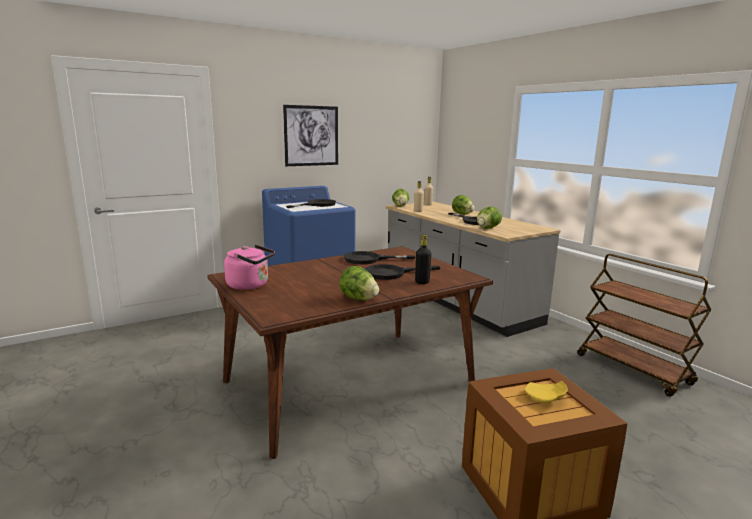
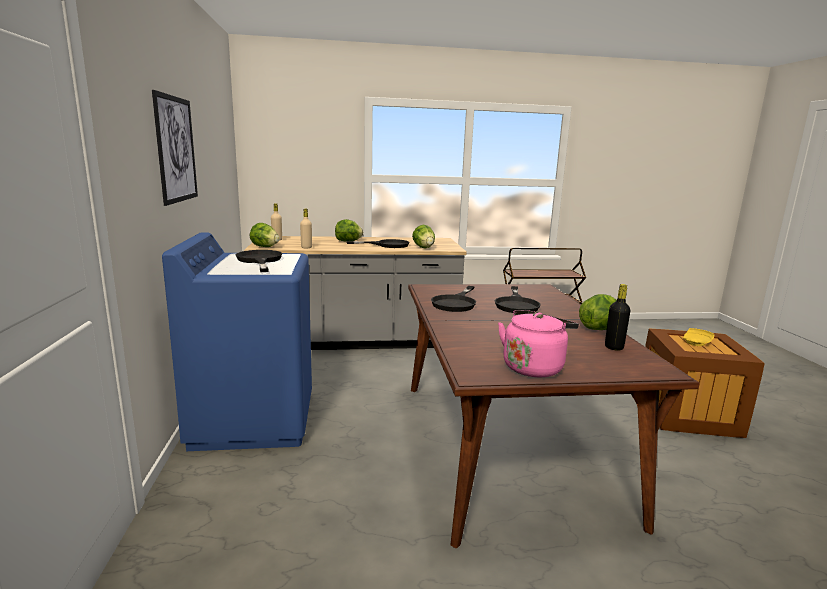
camera: 65 degrees left, 0 degrees up
(422, 282) = (552, 301): black bottle -> black bottle (614, 347)

